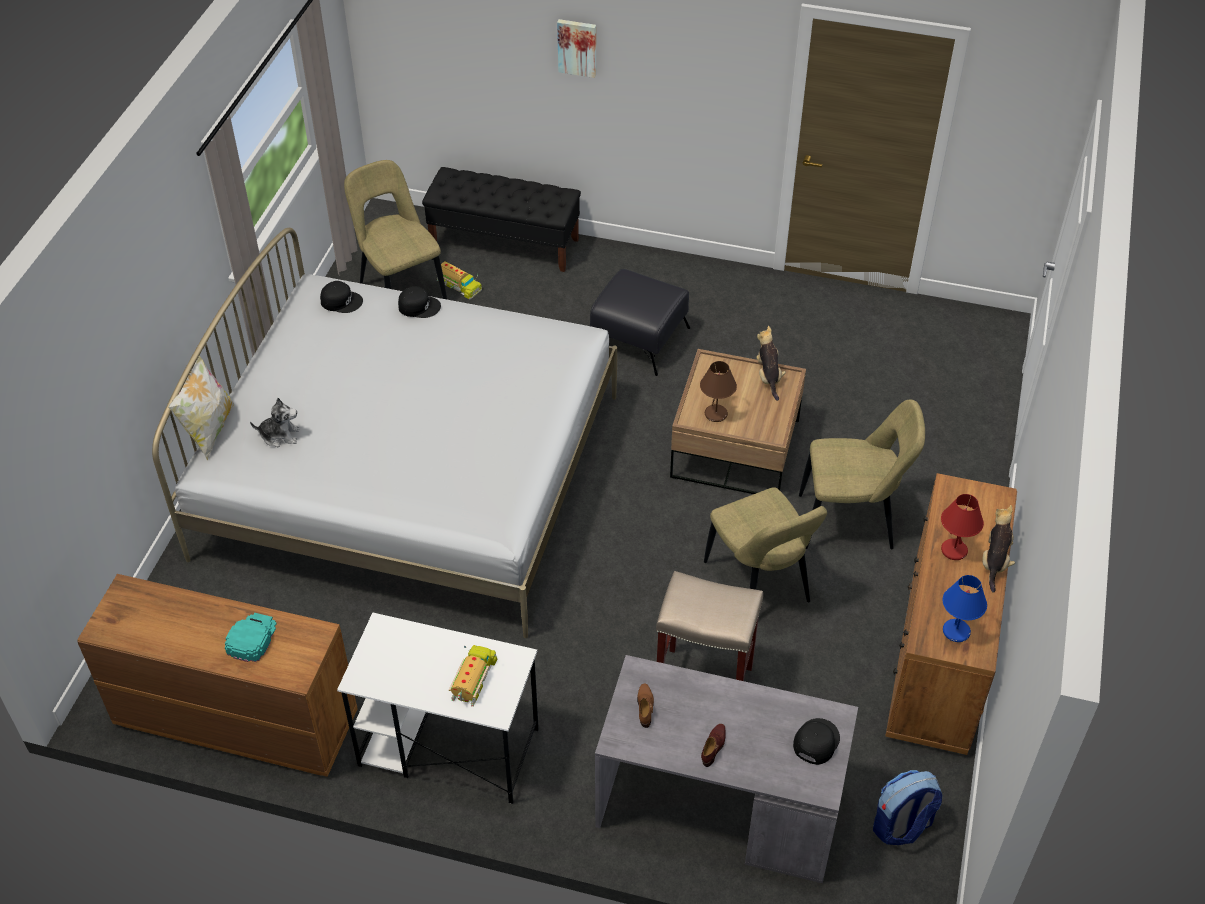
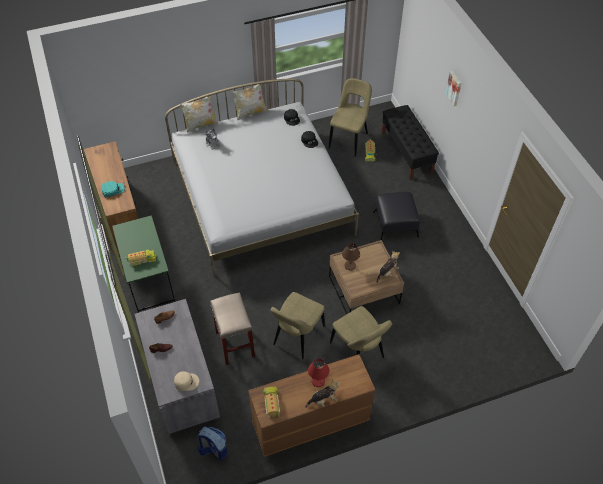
camera: 55 degrees right, 5 degrees up
(259, 347) = (250, 112): none -> pillow
(447, 747) = (149, 281): white desk -> green desk
(815, 741) = (186, 381): black cap -> beige cap
(956, 632) = (272, 403): blue table lamp -> toy truck

